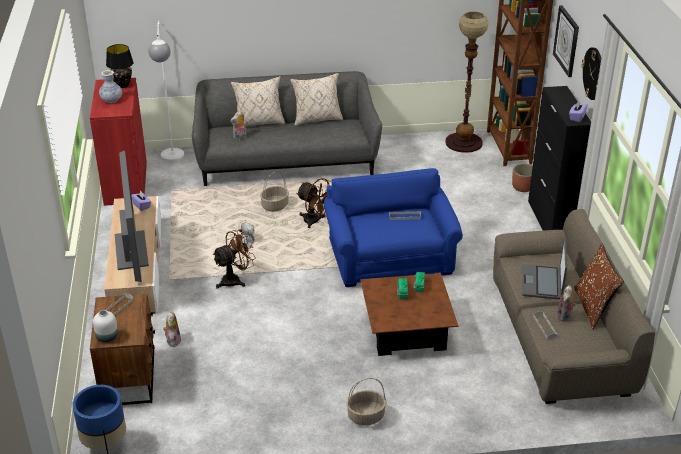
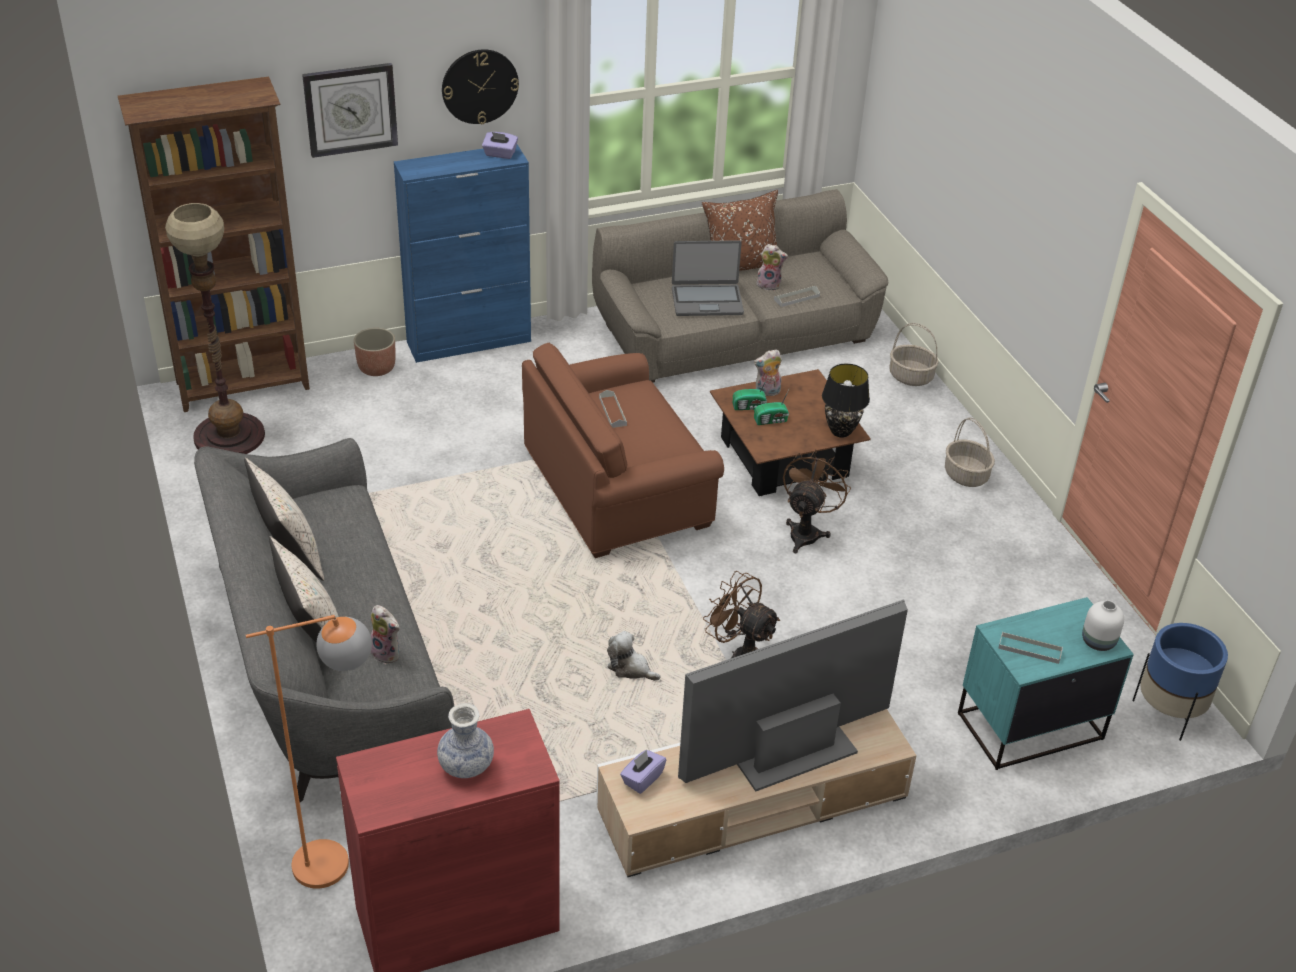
camera: 105 degrees left, 5 degrees up
(123, 85) = (385, 767): black table lamp -> black table lamp (840, 431)
(130, 378) = (1028, 725): brown nightstand -> turquoise nightstand
(172, 159) = (340, 859): white floor lamp -> orange floor lamp
(172, 340) = (922, 697): plush toy -> plush toy (767, 392)
(275, 206) = (497, 649): basket -> basket (911, 377)
(315, 221) = (536, 587): brown fan -> brown fan (806, 532)
(390, 258) = (618, 488): blue armchair -> brown armchair
(550, 221) = (469, 341): black cabinet -> blue cabinet

